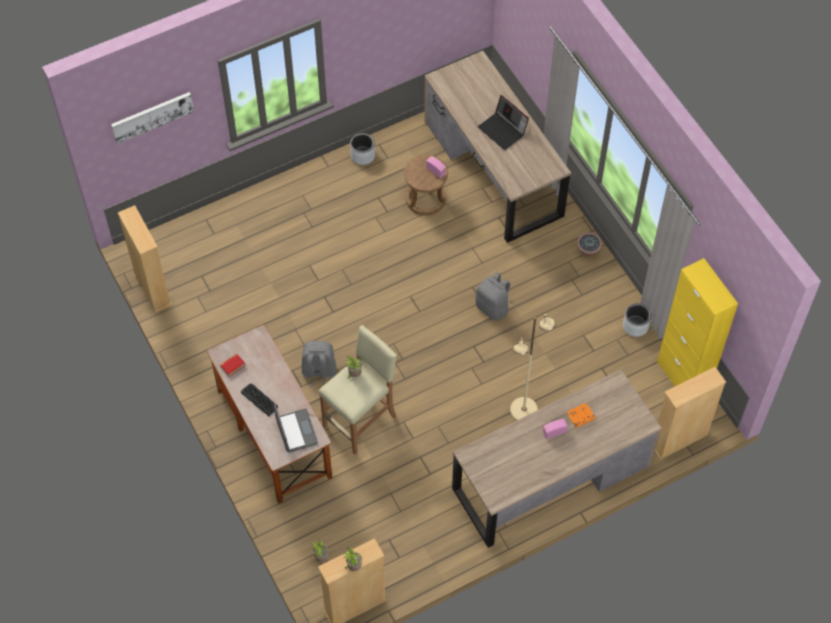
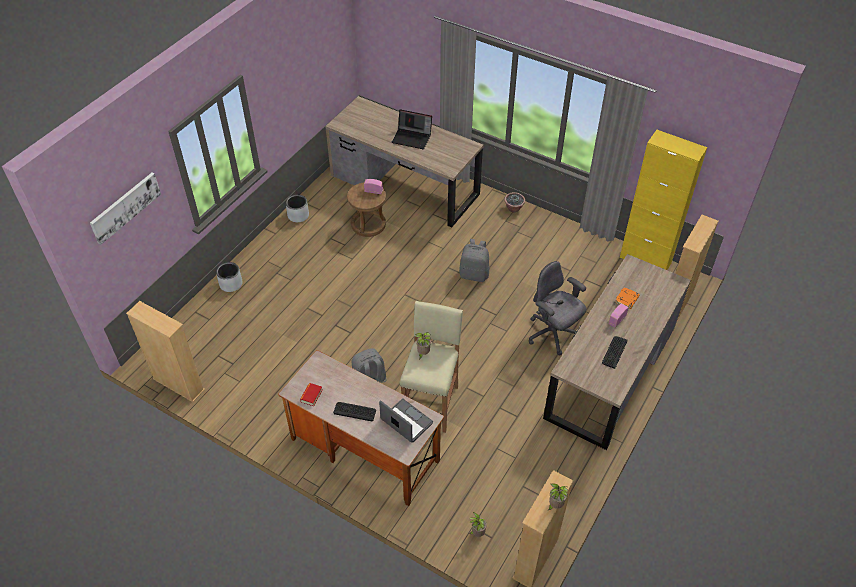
camera: 30 degrees left, 10 degrees down
(524, 410) = (553, 334): beige floor lamp -> grey office chair
(526, 462) = (614, 352): none -> keyboard
(635, 326) = (586, 241): grey planter -> grey planter (231, 284)

